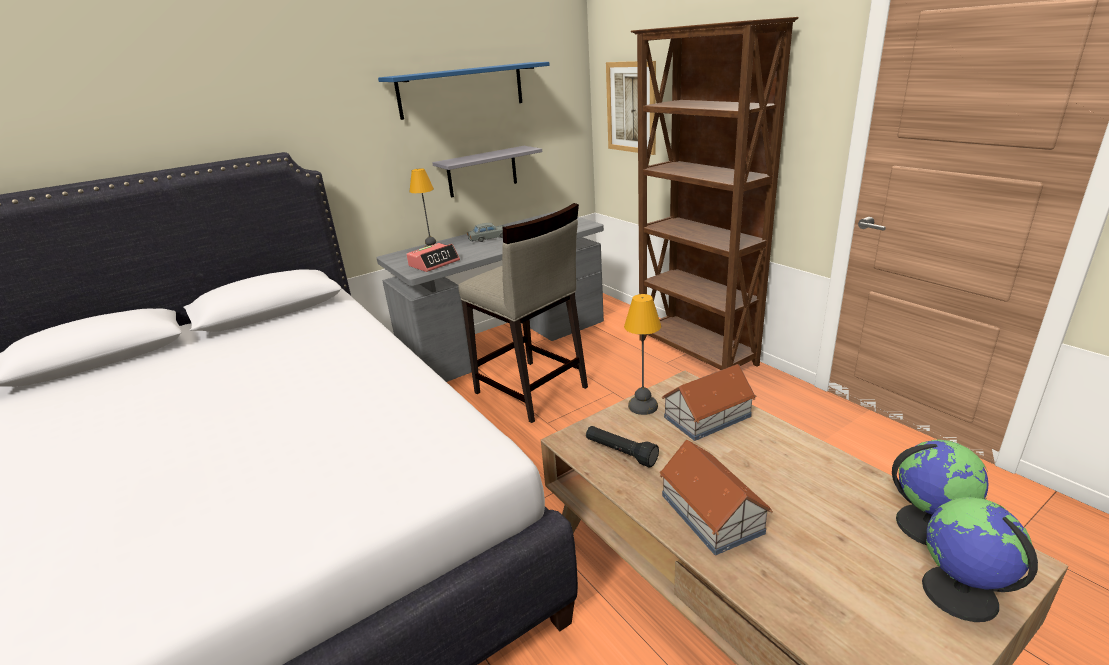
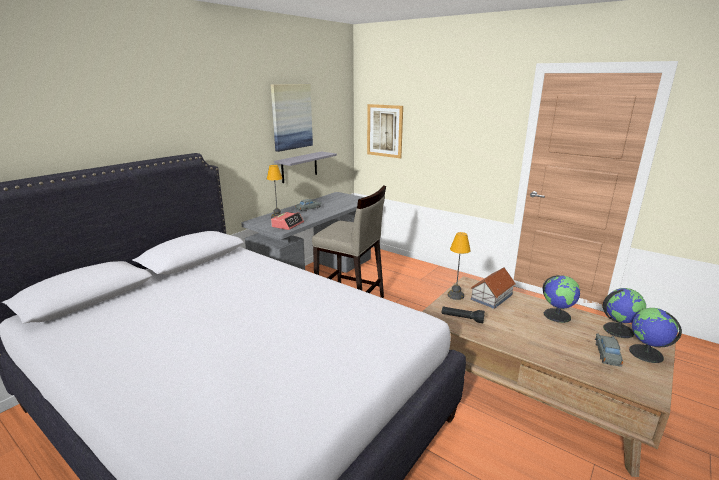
camera: 20 degrees left, 5 degrees down
(461, 90) = (291, 116): blue shelf -> picture
(696, 353) = (434, 272): brown bookcase -> none
(711, 512) = (526, 339): toy house -> none
(812, 471) = (557, 315): none -> globe
(863, 576) = (607, 354): none -> grey toy car

